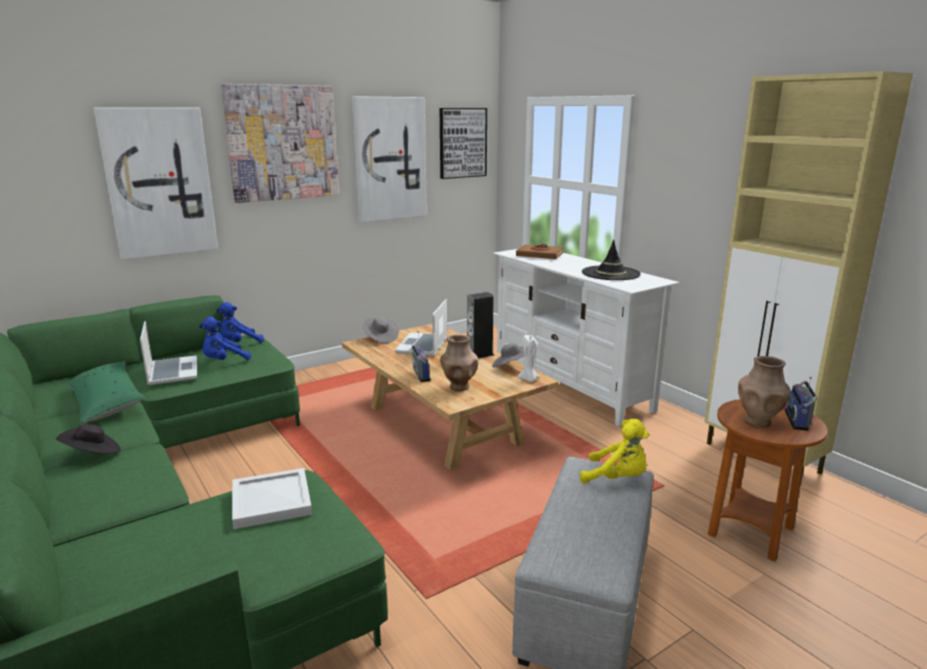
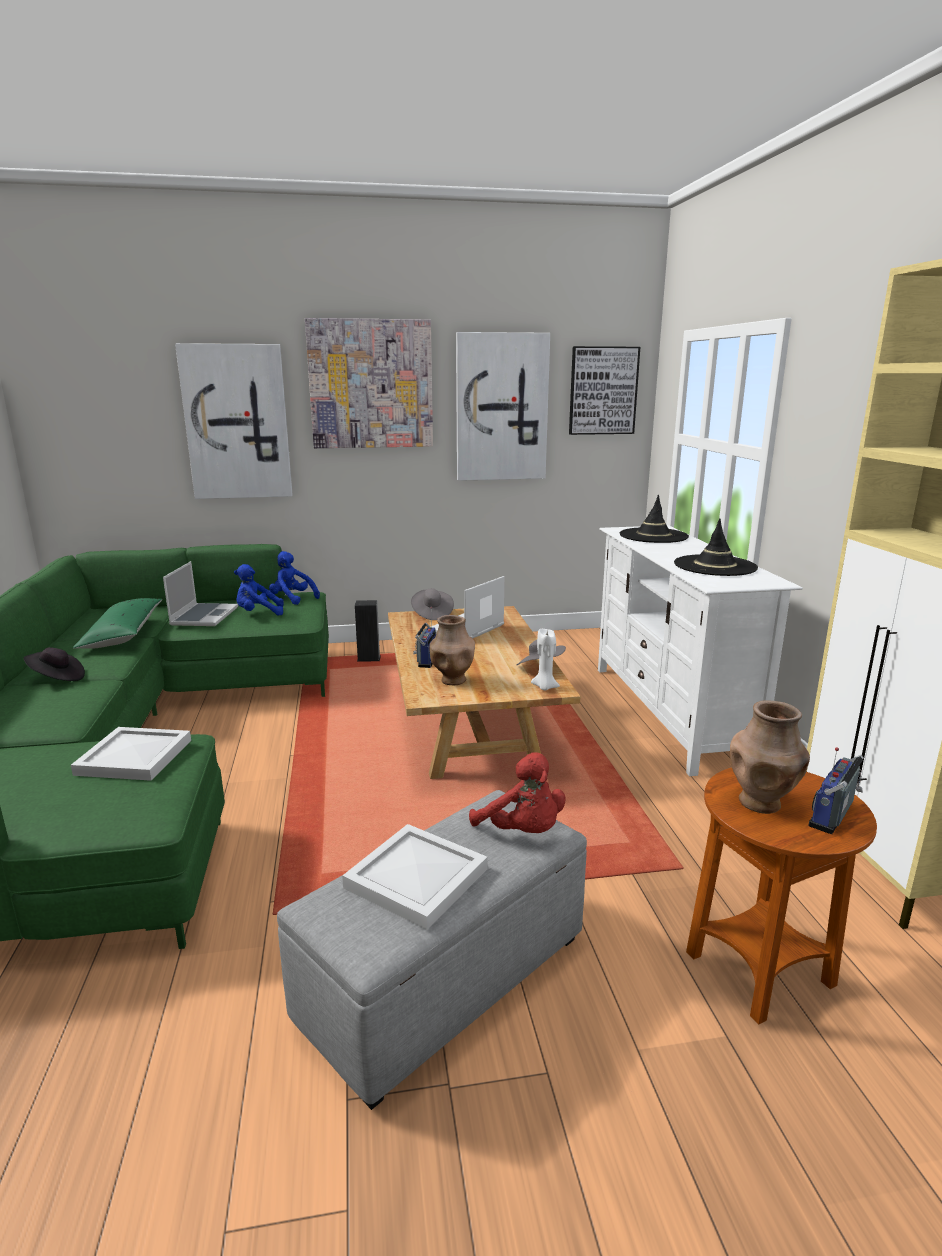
camera: 25 degrees right, 0 degrees up
(239, 343) = (292, 599): blue plush toy -> blue plush toy turned 45 degrees clockwise
(479, 354) = (520, 648): speaker -> speaker (369, 659)
(540, 255) = (653, 536): brown book -> black hat
(588, 524) = (419, 878): none -> white tray
(617, 478) = (522, 832): yellow plush toy -> red plush toy

